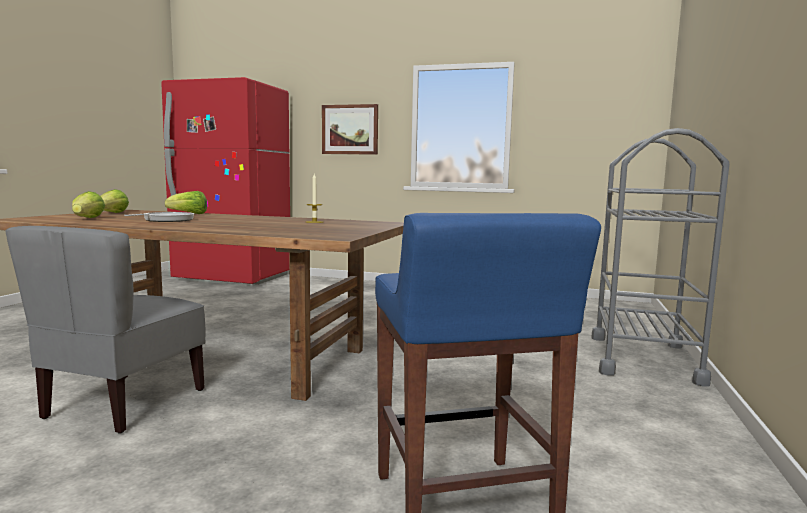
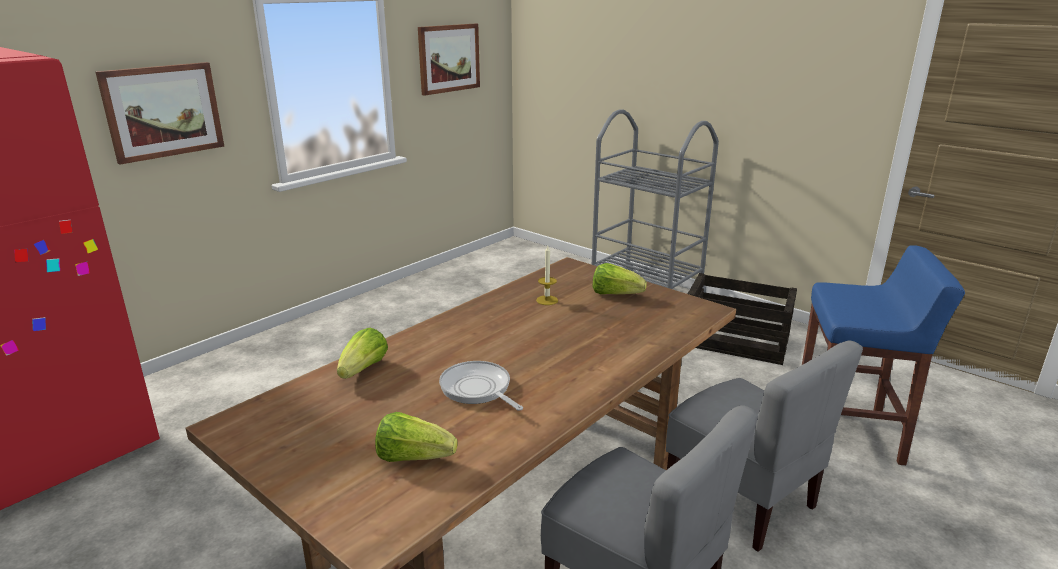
camera: 65 degrees left, 15 degrees up
(112, 213) = (299, 439): lettuce -> lettuce (615, 294)
(264, 437) = (741, 499): none -> grey chair
(579, 115) = (448, 58): none -> picture
(610, 412) = (734, 342): none -> crate

